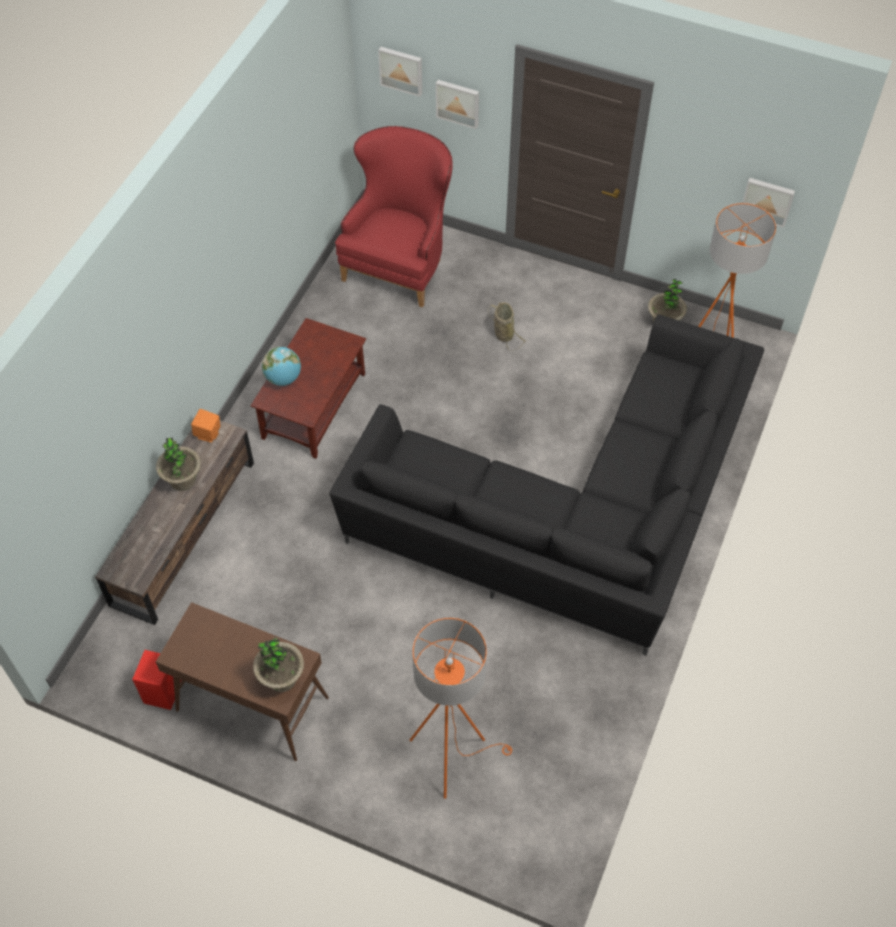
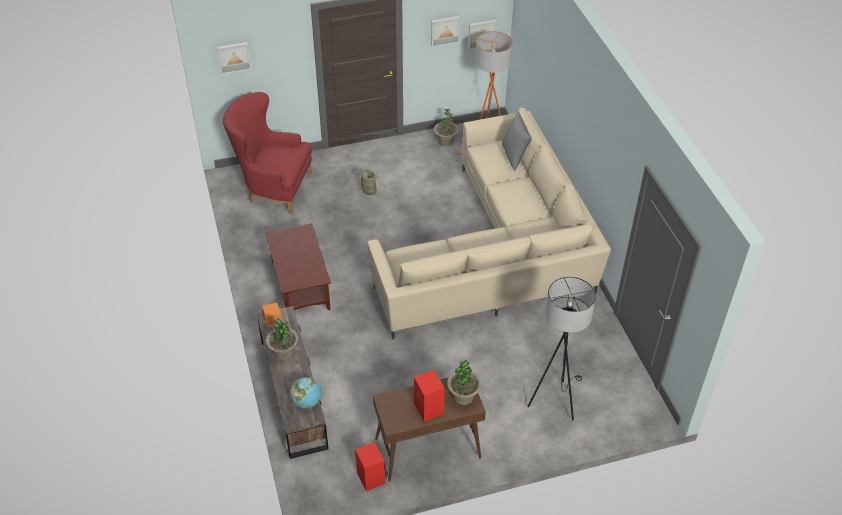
camera: 40 degrees left, 10 degrees down
(230, 665) = (429, 409): none -> red speaker
(283, 378) = (286, 268): globe -> globe (307, 402)
(400, 263) = (273, 188): red armchair -> red armchair turned 60 degrees counterclockwise
(451, 755) = (555, 399): orange floor lamp -> black floor lamp
(458, 102) = (277, 62): picture -> picture (445, 30)
(573, 519) = (497, 255): black sofa -> beige sofa
(689, 401) = (514, 156): none -> grey pillow

